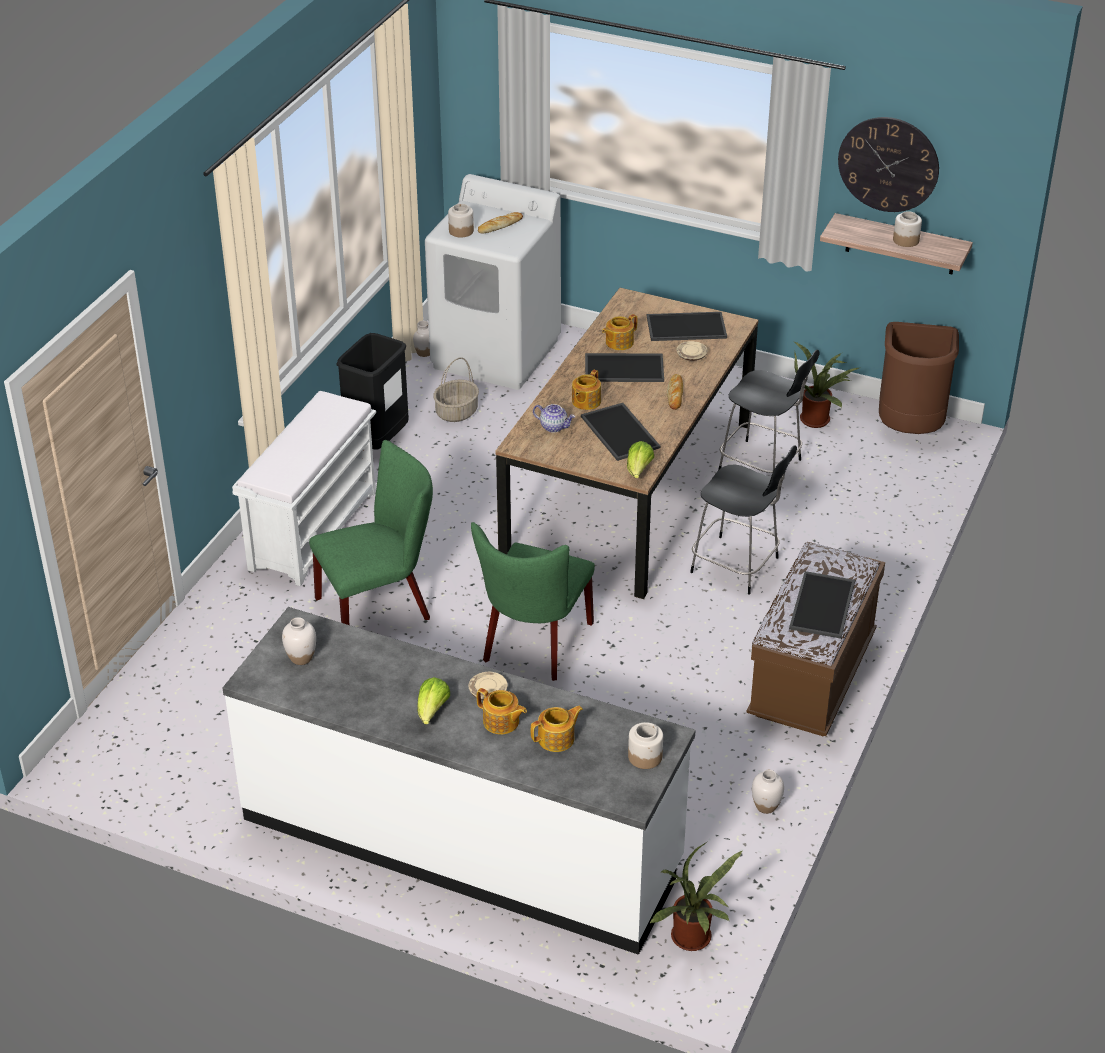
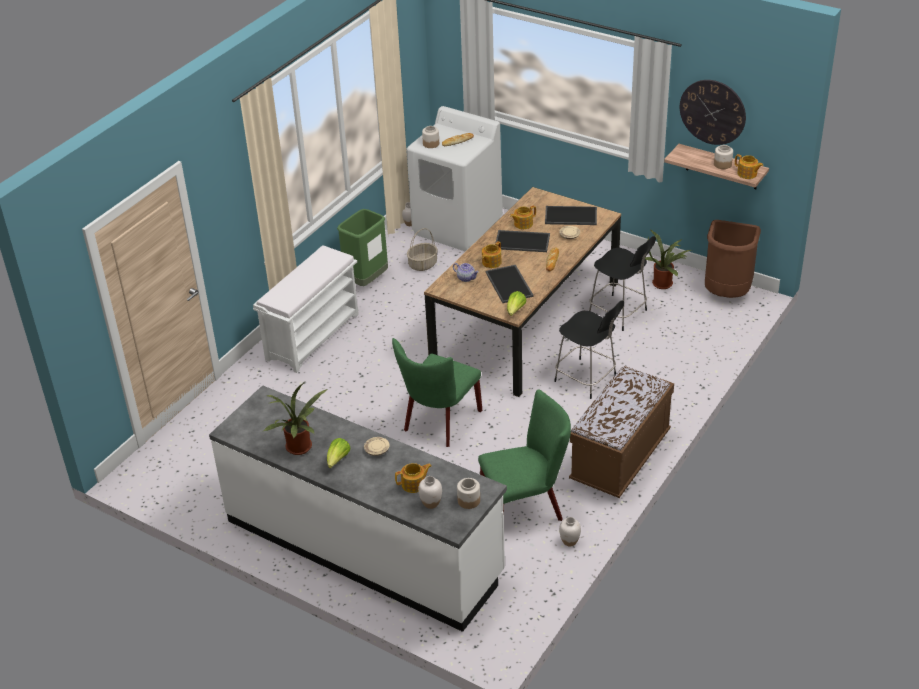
camera: 10 degrees right, 0 degrees up
(301, 658) = (262, 419): white vase -> white vase (431, 503)
(377, 442) = (366, 281): black trash can -> green trash can
(380, 607) = (345, 390): green chair -> green chair (526, 507)
(501, 722) = (381, 470): teapot -> teapot (747, 174)
(693, 940) = (501, 626): potted plant -> potted plant (299, 449)
(823, 606) = (623, 410): tray -> none

